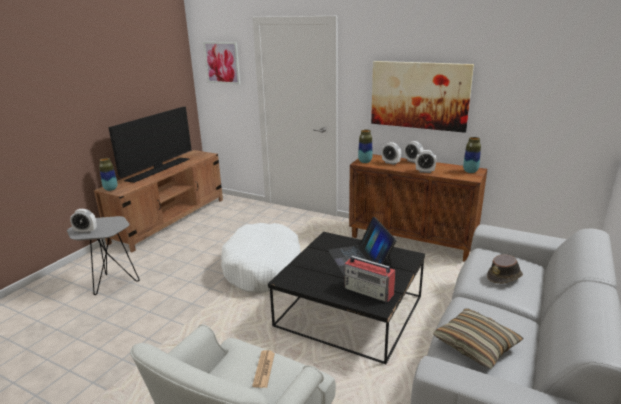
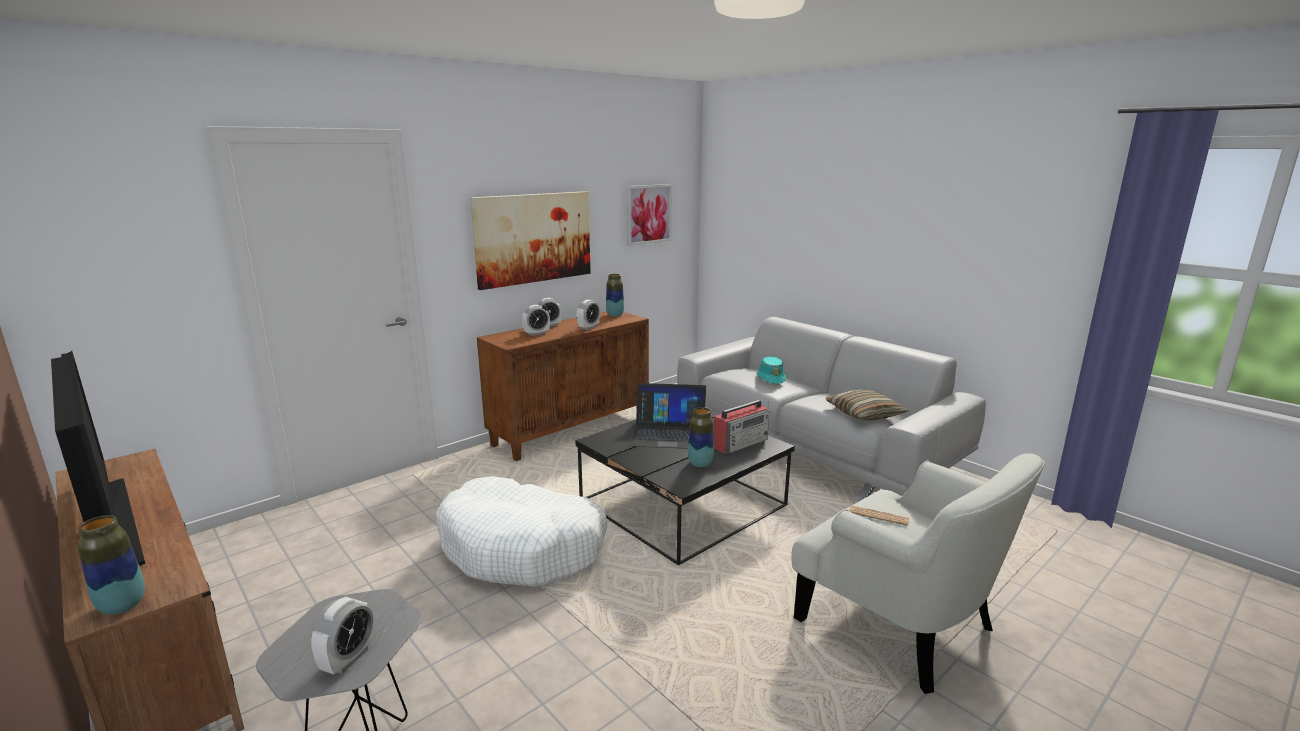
camera: 70 degrees left, 5 degrees down
(222, 62) = (113, 232): picture -> picture (649, 214)
(365, 161) = (511, 342): vase -> vase (700, 463)
(505, 277) = (770, 378): brown hat -> turquoise hat

